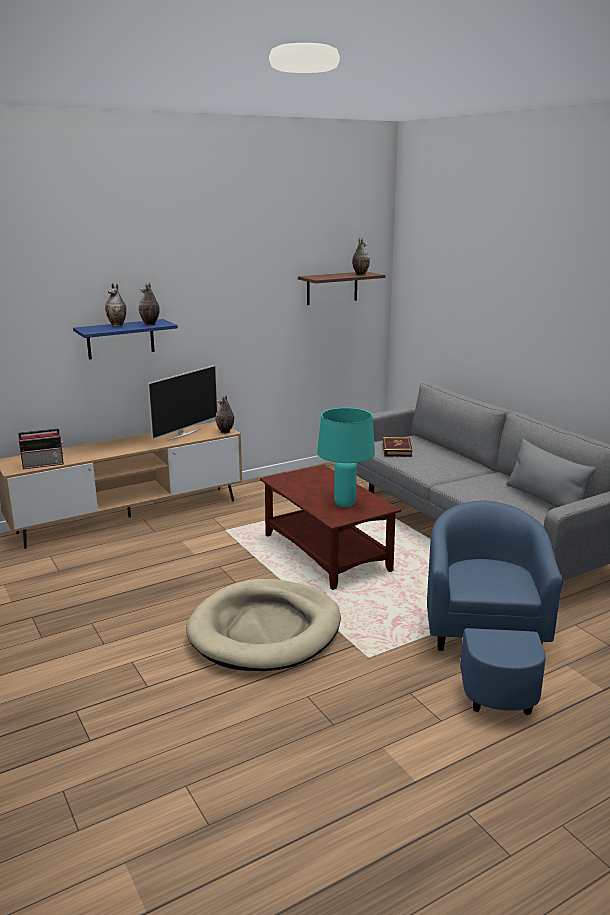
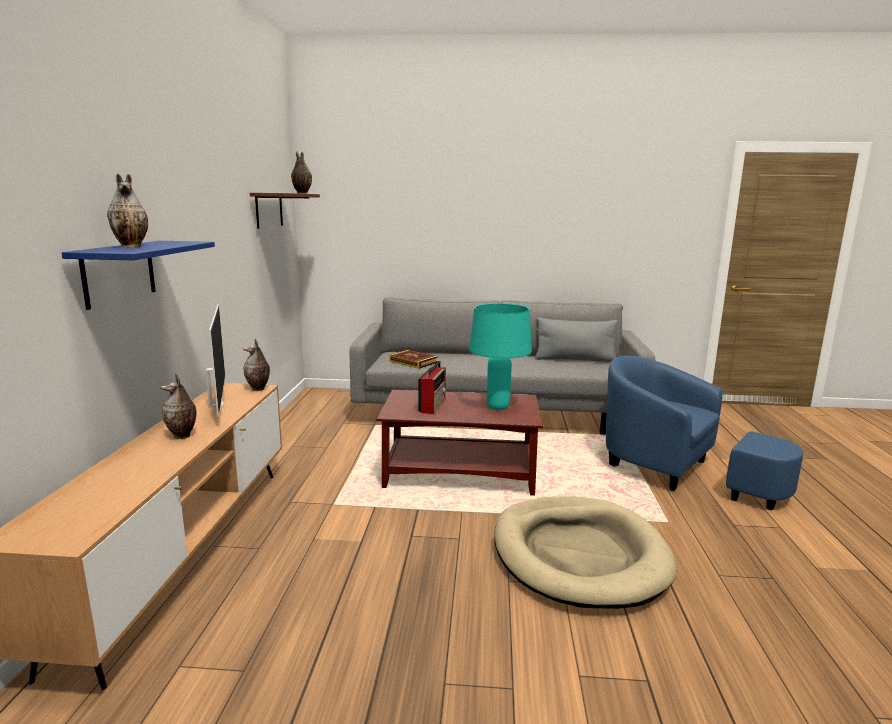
camera: 55 degrees left, 5 degrees down
(44, 464) = (109, 509): radio -> radio (433, 405)
(150, 324) = (176, 243): vase -> vase (182, 436)

